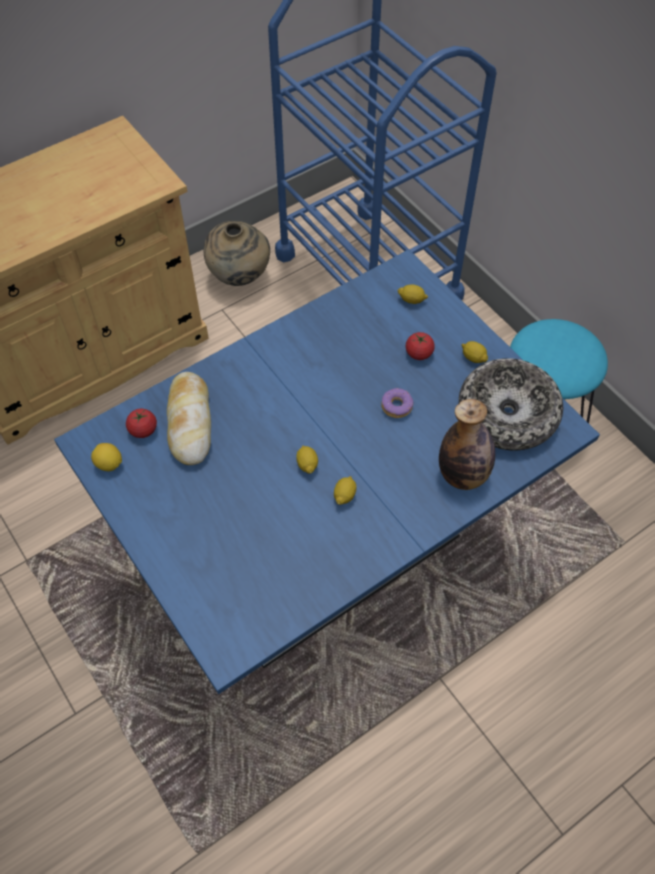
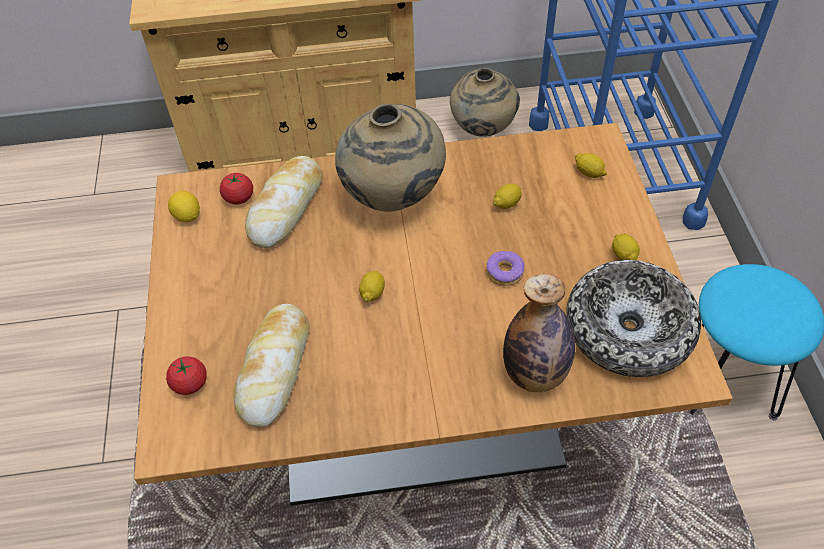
camera: 30 degrees right, 5 degrees down
(270, 557) = (275, 369): none -> bread
(274, 380) = (393, 199): none -> beige vase
(327, 552) = (419, 420): blue dining table -> brown dining table
(344, 495) = (391, 340): lemon -> lemon (507, 203)
(419, 353) = (563, 228): tomato -> tomato (190, 383)

